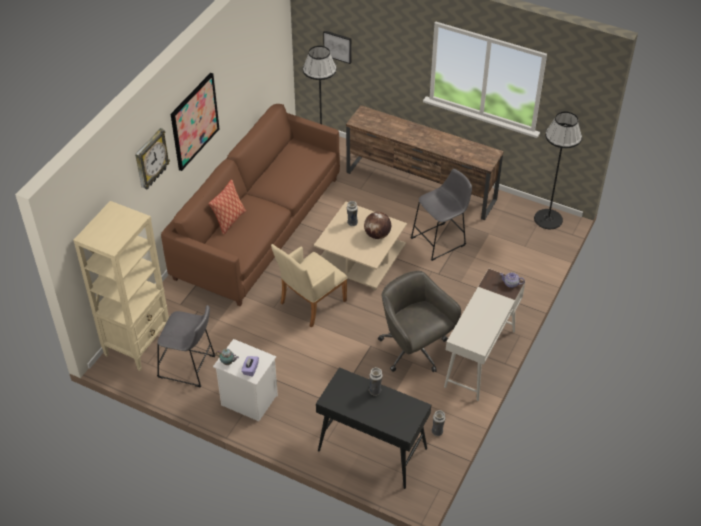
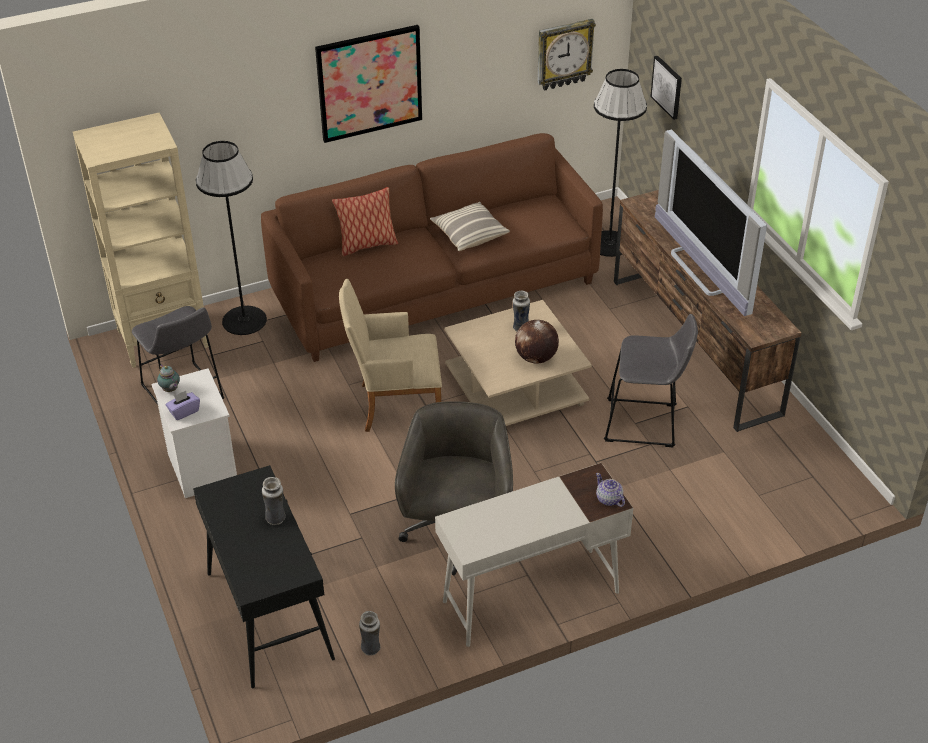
camera: 40 degrees right, 5 degrees down
(150, 159) = (261, 95): wall clock -> wall clock (564, 54)
(278, 185) = (469, 235): none -> pillow
(427, 142) = (702, 270): none -> television
(548, 219) = (835, 480): black floor lamp -> black floor lamp (244, 320)

